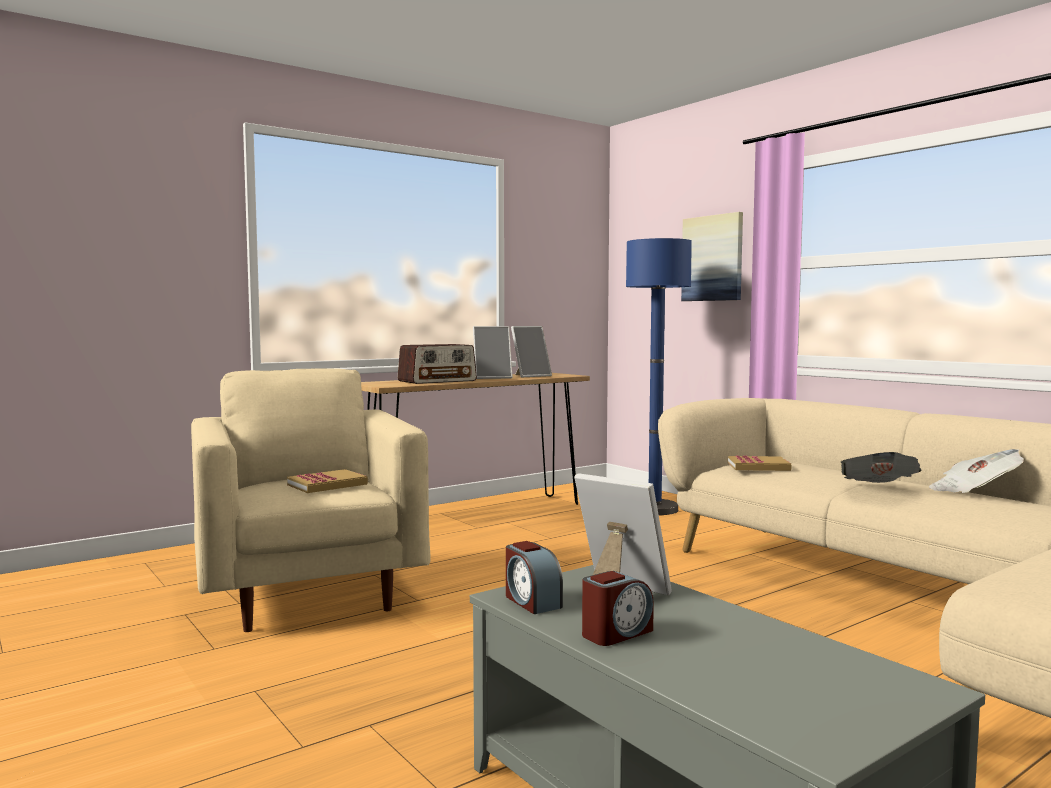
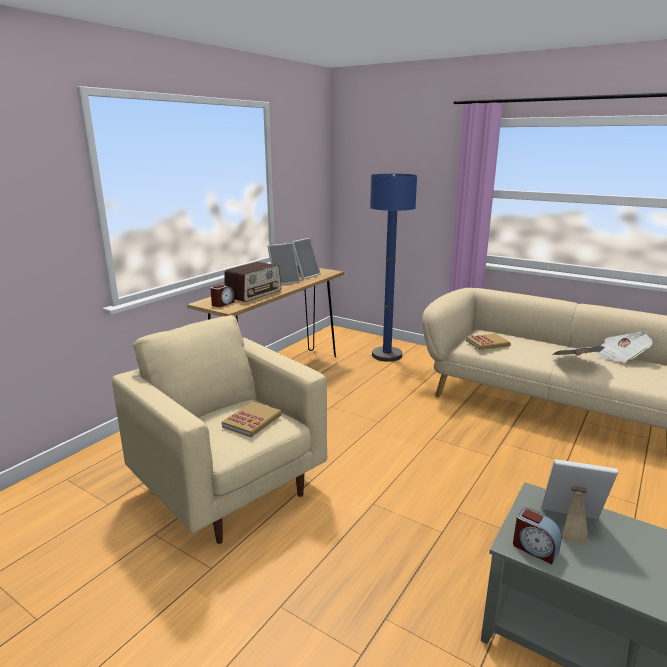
camera: 20 degrees left, 15 degrees up
(616, 633) = (617, 574): alarm clock -> alarm clock (222, 304)
(712, 258) = (420, 182): picture -> none

